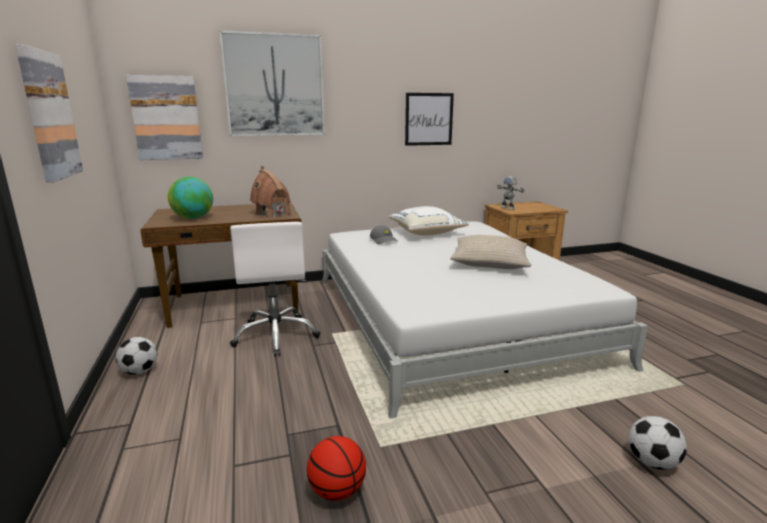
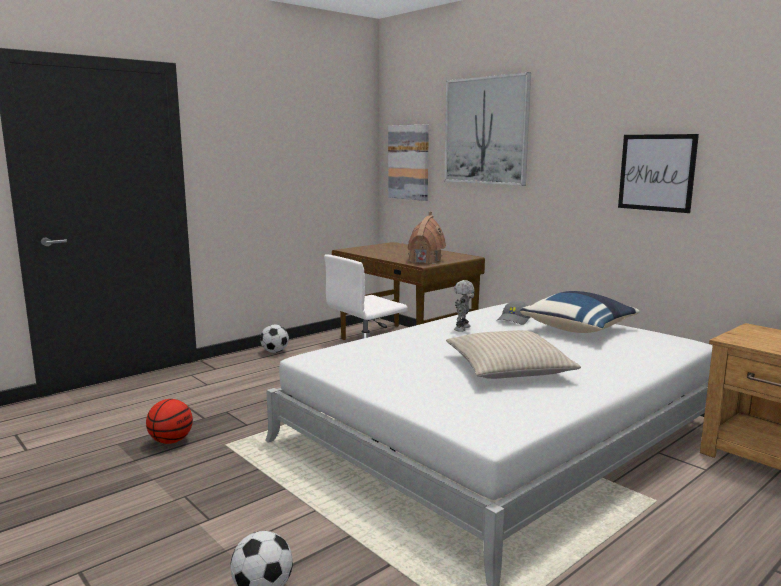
camera: 65 degrees right, 5 degrees down
(49, 116) = (260, 159): picture -> none
(193, 218) = (376, 251): globe -> none
(426, 233) = (579, 329): white pillow -> blue pillow
(508, 208) = (752, 335): toy robot -> toy robot (463, 328)

